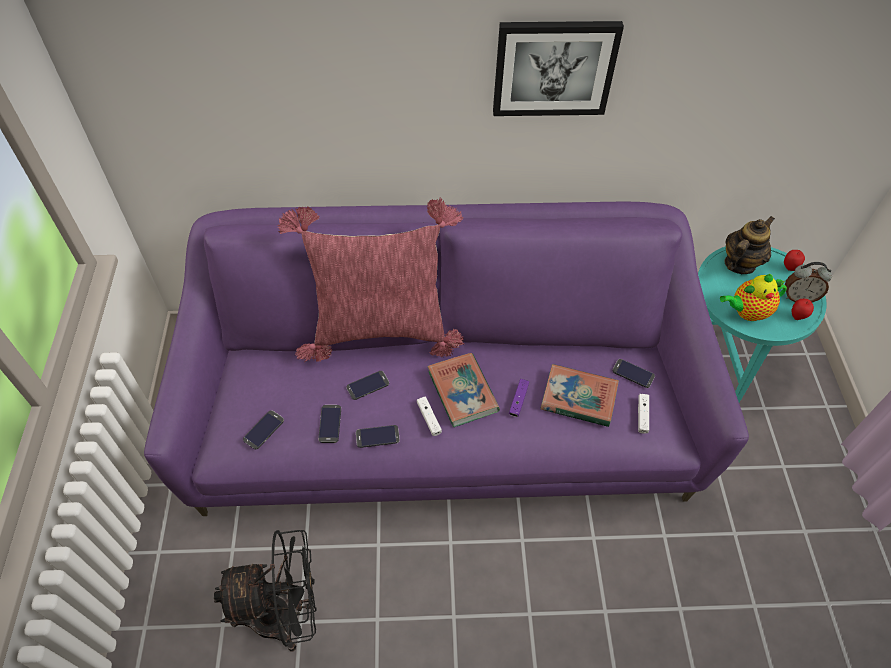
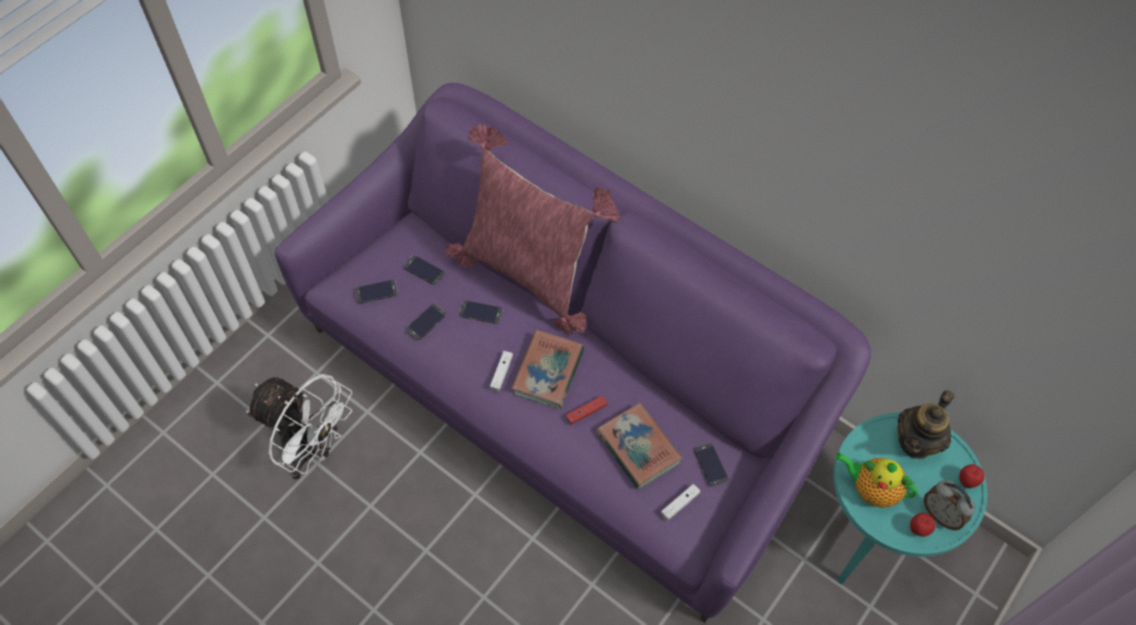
camera: 40 degrees right, 5 degrees up
(286, 615) = (311, 450): black fan -> white fan
(377, 436) = (450, 358): phone -> phone (424, 270)
(518, 400) = (586, 412): purple game controller -> red game controller
(554, 68) = (770, 134): picture -> none
(739, 264) = (916, 441): teapot -> teapot turned 135 degrees clockwise

